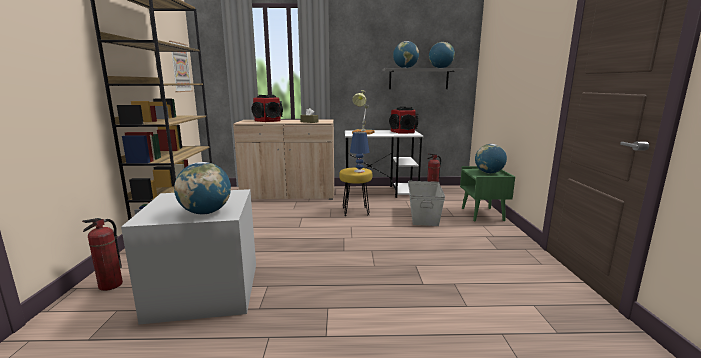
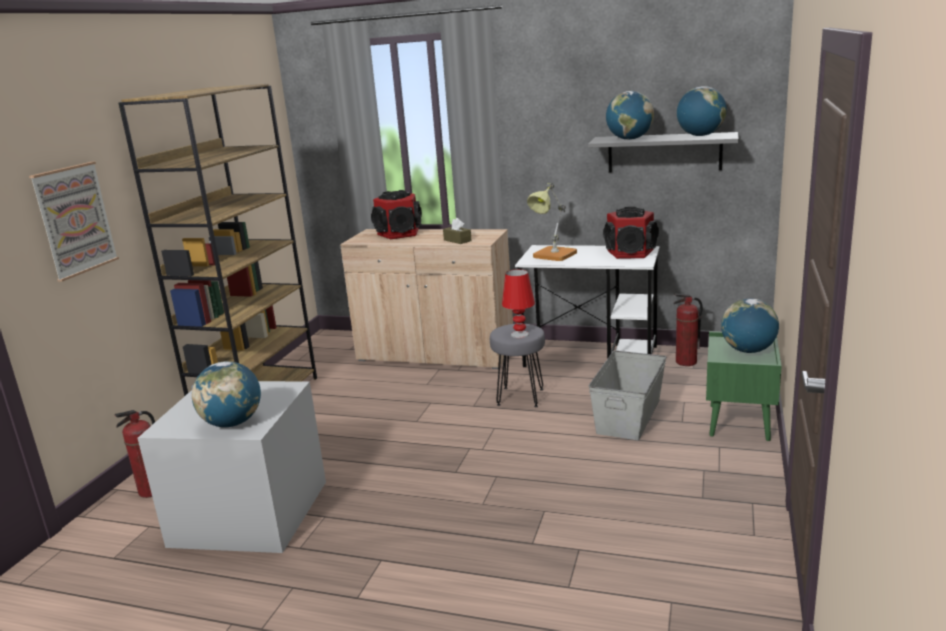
camera: 20 degrees right, 5 degrees up
(180, 67) = (268, 154): picture -> picture (74, 220)
(355, 211) = (519, 397): yellow stool -> grey stool
(359, 171) = (519, 334): blue table lamp -> red table lamp

